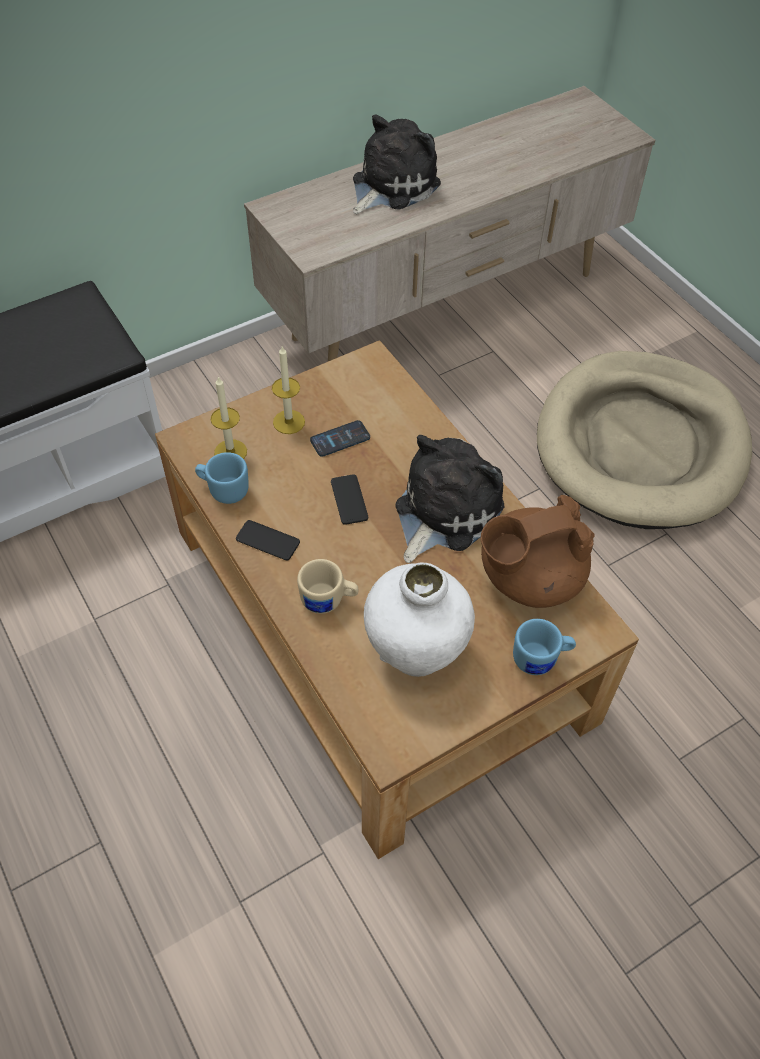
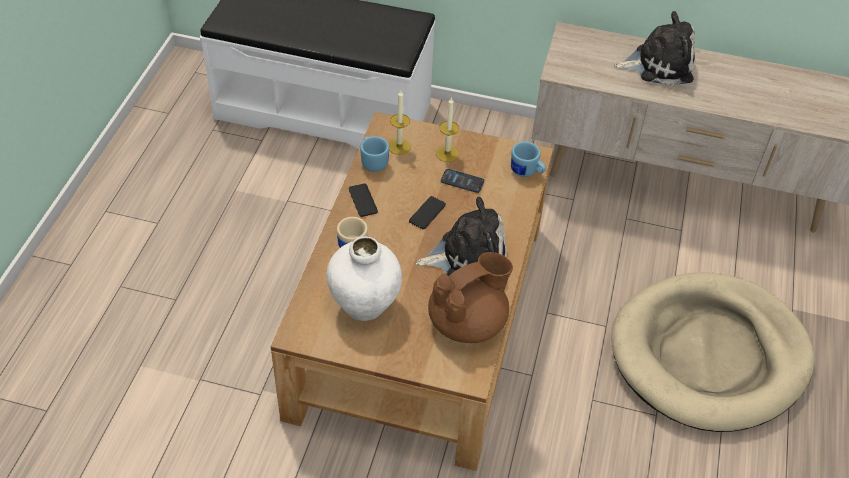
camera: 45 degrees right, 5 degrees down
(528, 578) = (468, 322): brown teapot -> brown teapot turned 120 degrees clockwise
(541, 659) = (421, 362): blue mug -> blue mug (527, 172)

